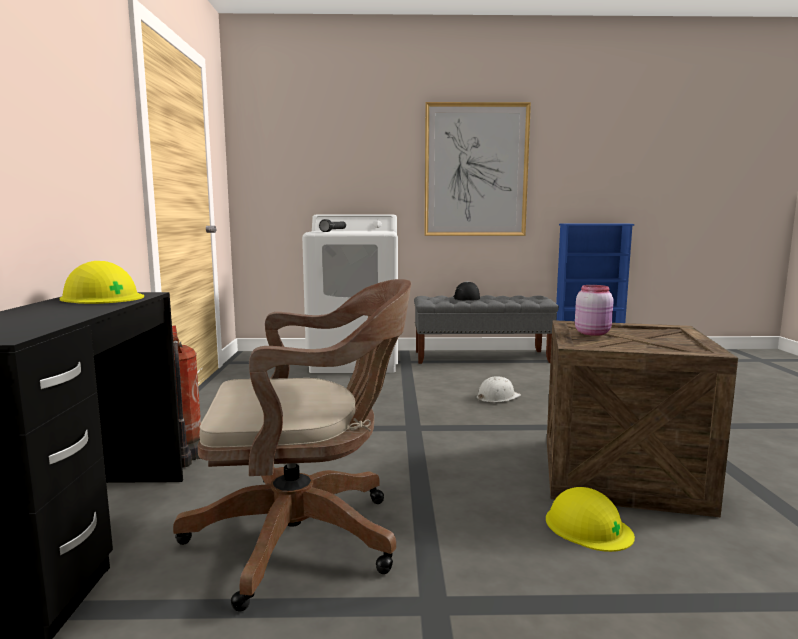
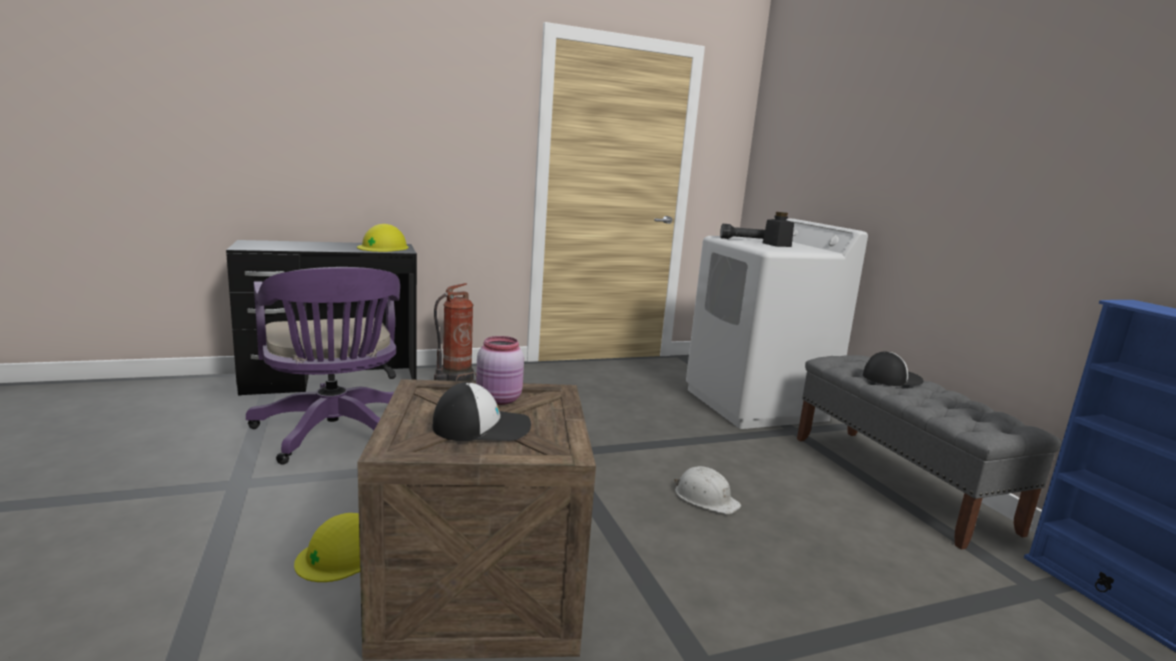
camera: 70 degrees right, 5 degrees up
(307, 537) = (334, 434): brown office chair -> purple office chair
(359, 231) = (776, 245): none -> black jar
(476, 170) = (999, 173): picture -> none
(648, 337) = (482, 426): none -> cap

